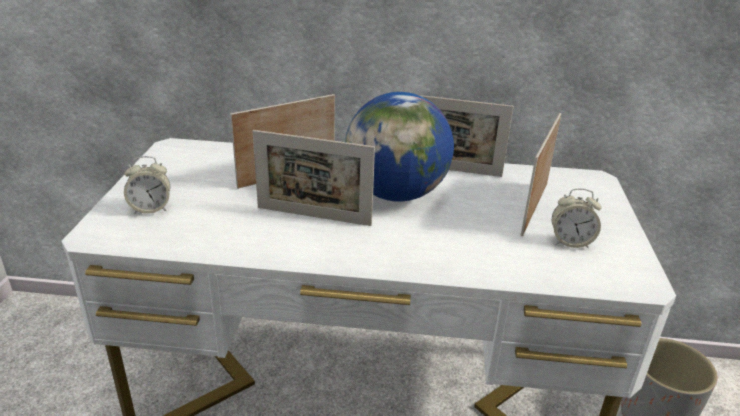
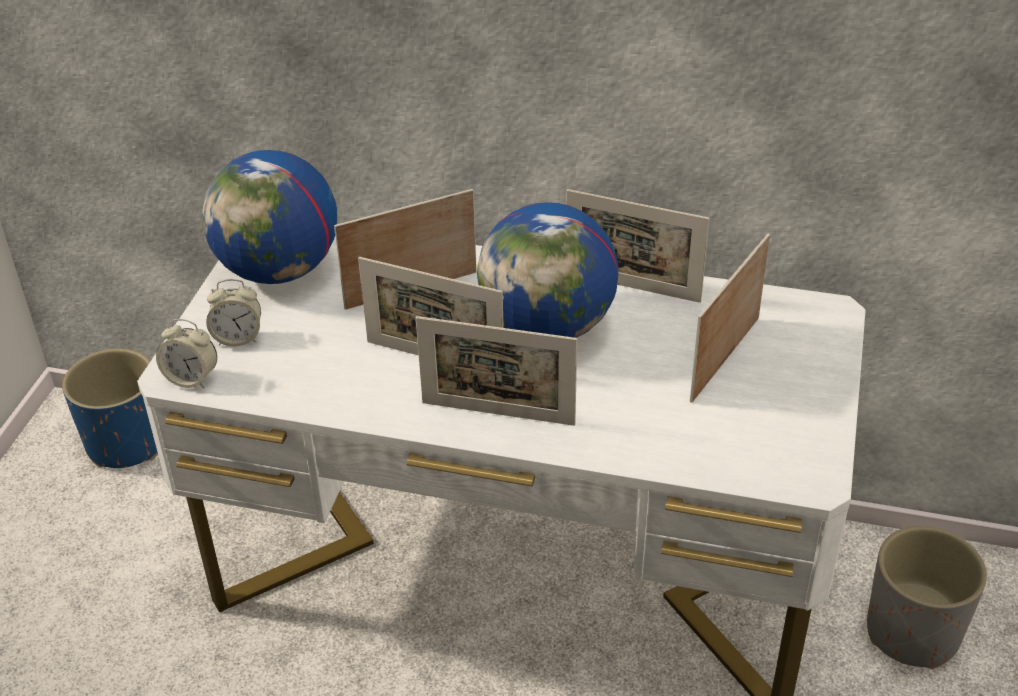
camera: 10 degrees right, 10 degrees up
(65, 324) = (127, 442): none -> blue planter
(183, 167) = (279, 270): none -> globe
(373, 250) = (498, 413): none -> picture frame
(570, 242) = (751, 415): alarm clock -> alarm clock (191, 378)

